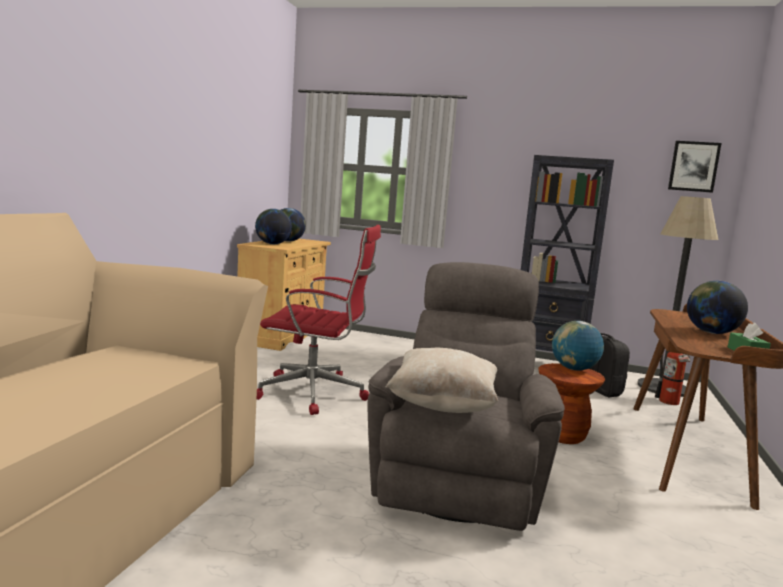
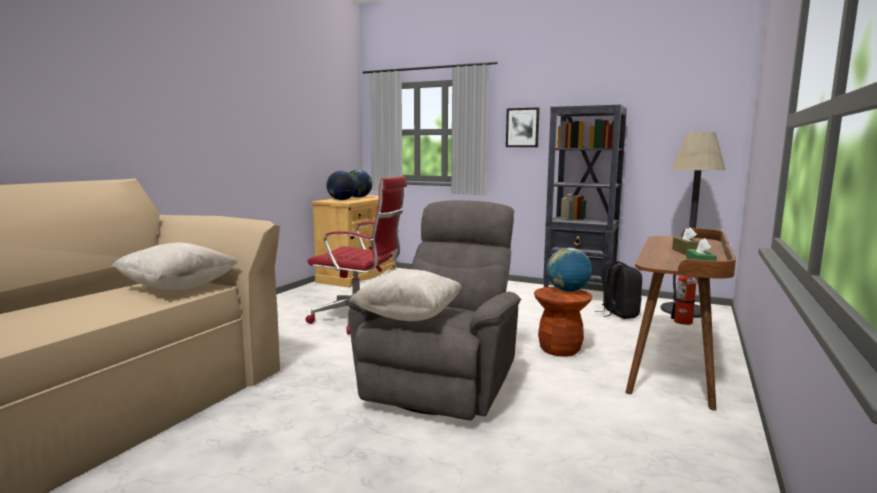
camera: 10 degrees right, 0 degrees up
(145, 364) = (178, 288): none -> beige pillow
(693, 166) = (705, 104): picture -> picture (522, 127)
(711, 332) = (686, 252): globe -> brown tissue box

